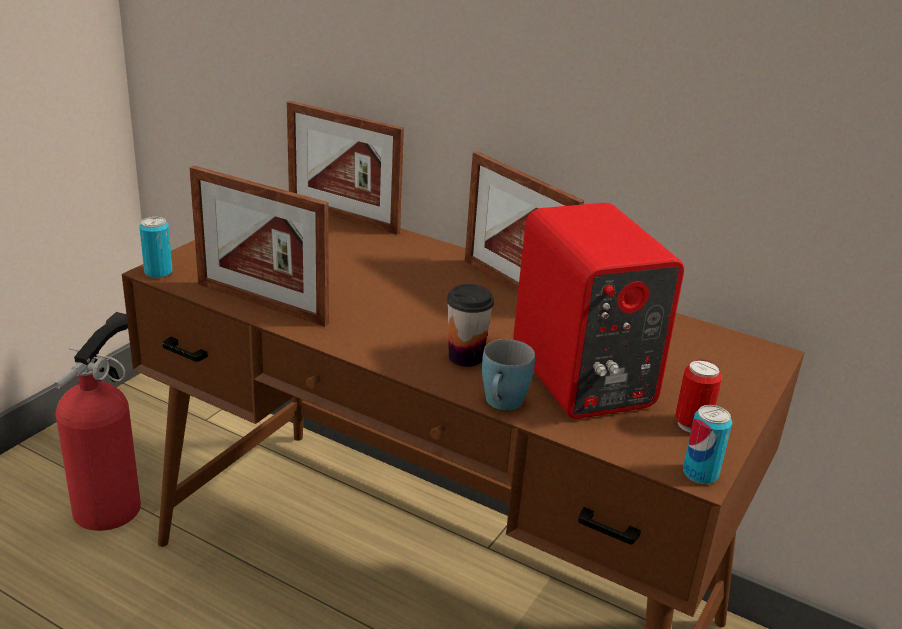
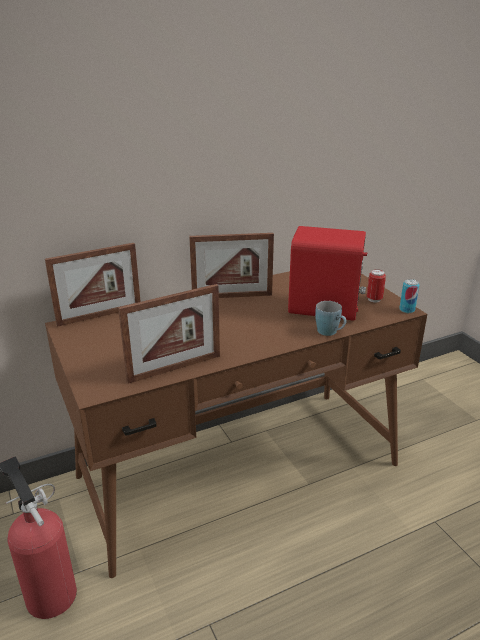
camera: 55 degrees left, 0 degrees up
(158, 272) = (95, 394): can -> none
(465, 357) = (284, 328): cup -> none

